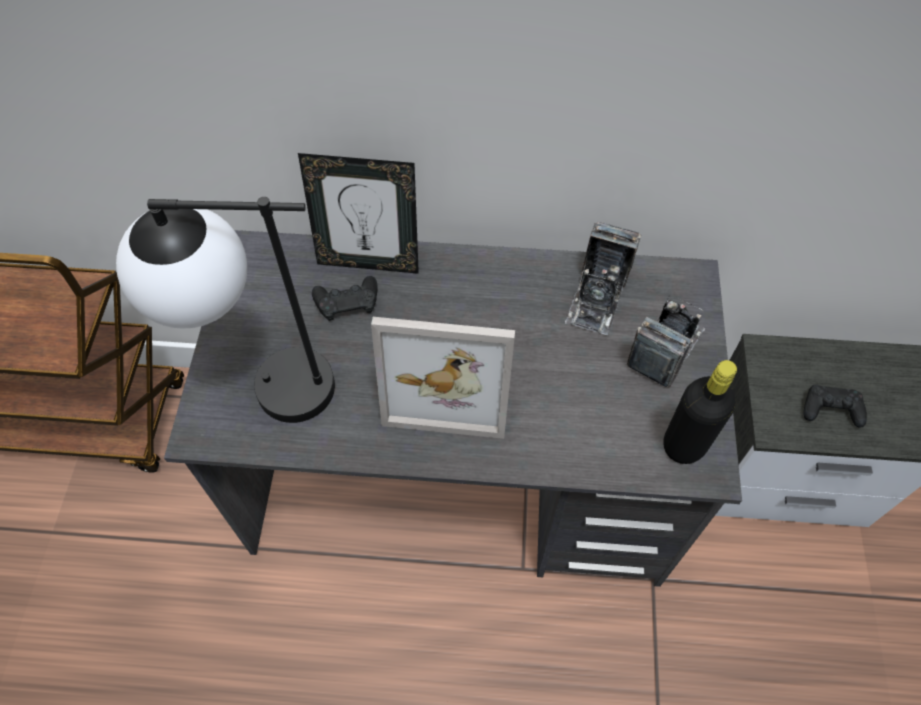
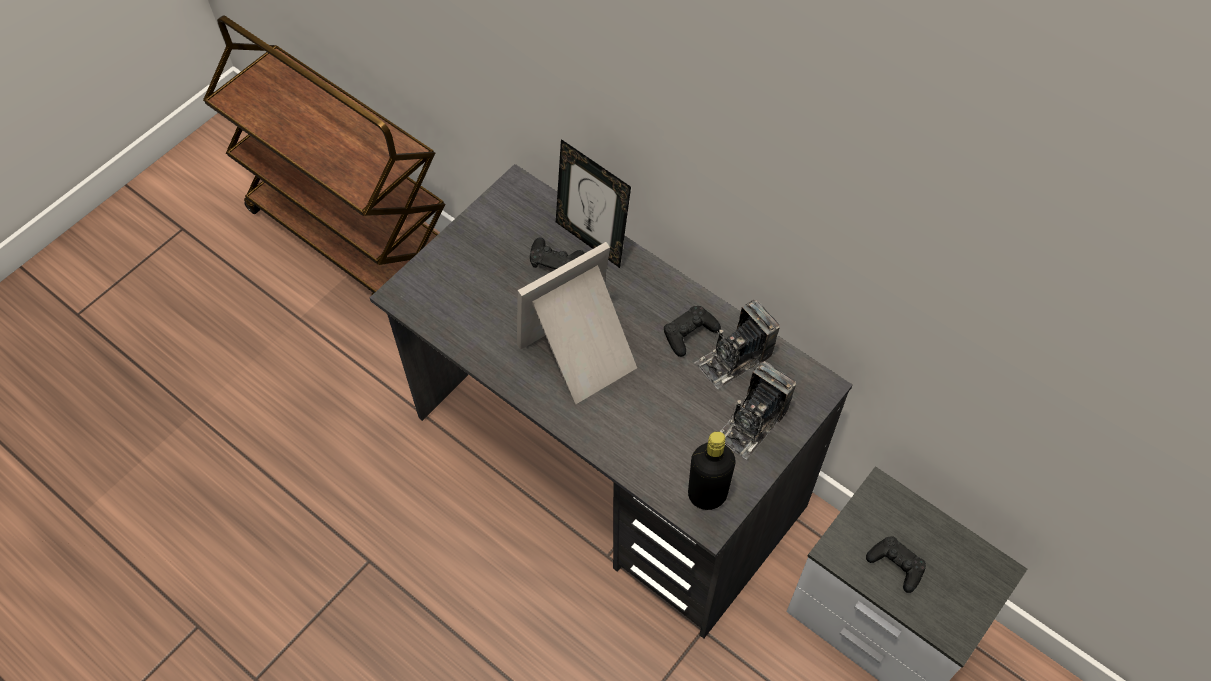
camera: 35 degrees right, 0 degrees up
(263, 387) = (459, 288): table lamp -> none
(449, 380) = (582, 355): picture frame -> picture frame turned 105 degrees clockwise
(537, 298) = (689, 333): none -> black game controller
(664, 349) = (752, 423): camera -> camera turned 150 degrees clockwise

